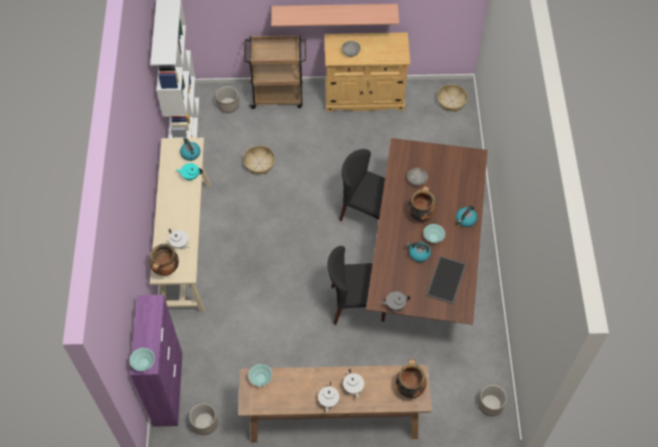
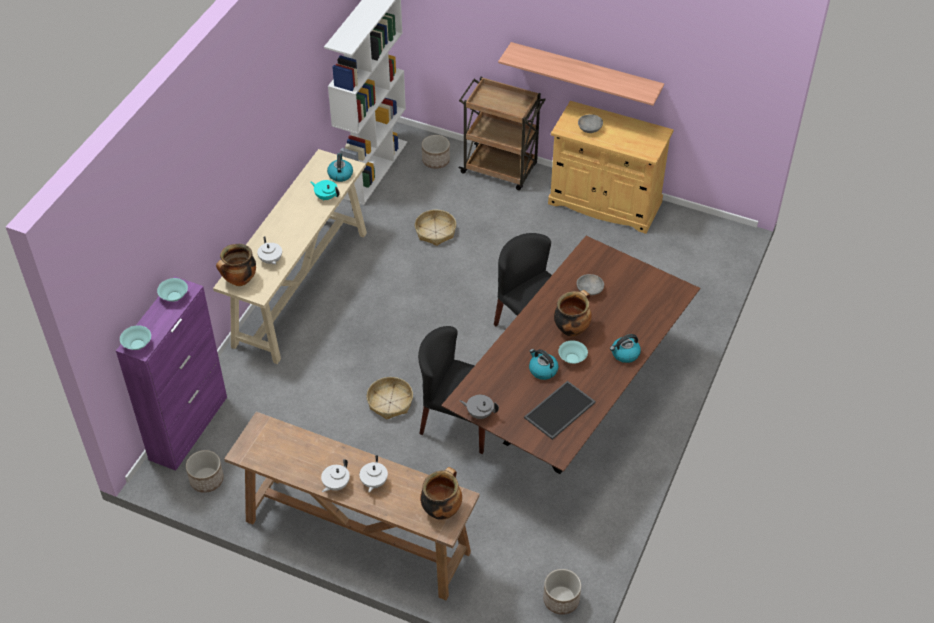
camera: 25 degrees right, 10 degrees down
(260, 378) = (273, 430): turquoise bowl -> turquoise bowl (174, 296)
(451, 101) = (712, 243): basket -> basket (390, 402)

